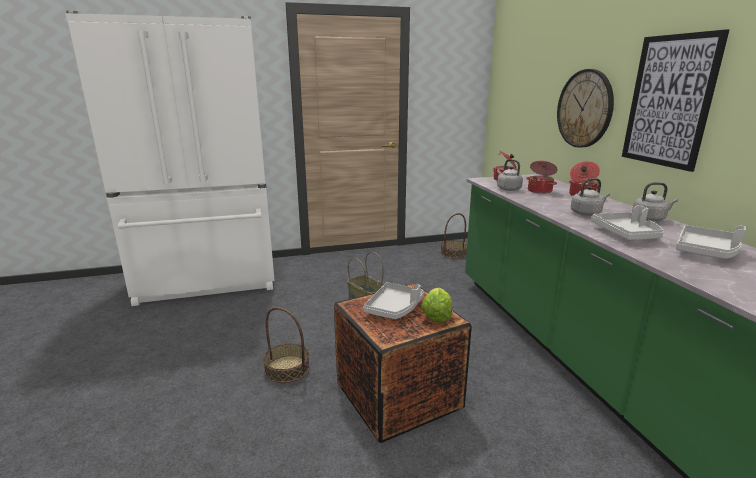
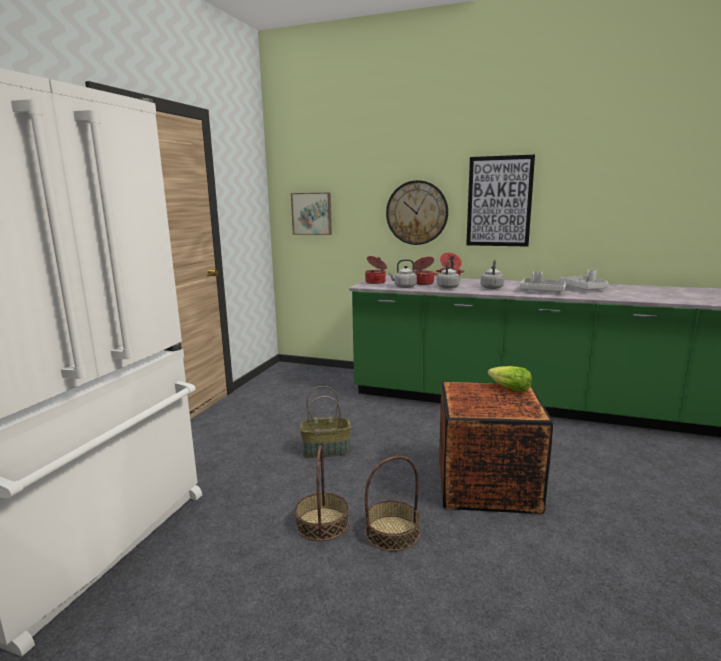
camera: 55 degrees left, 5 degrees down
(394, 308) = (484, 399): grey tray -> none
(453, 253) = (292, 379): basket -> basket (322, 523)
(510, 102) = (312, 213): none -> picture
(650, 219) = (518, 282): grey kettle -> grey kettle (448, 287)

